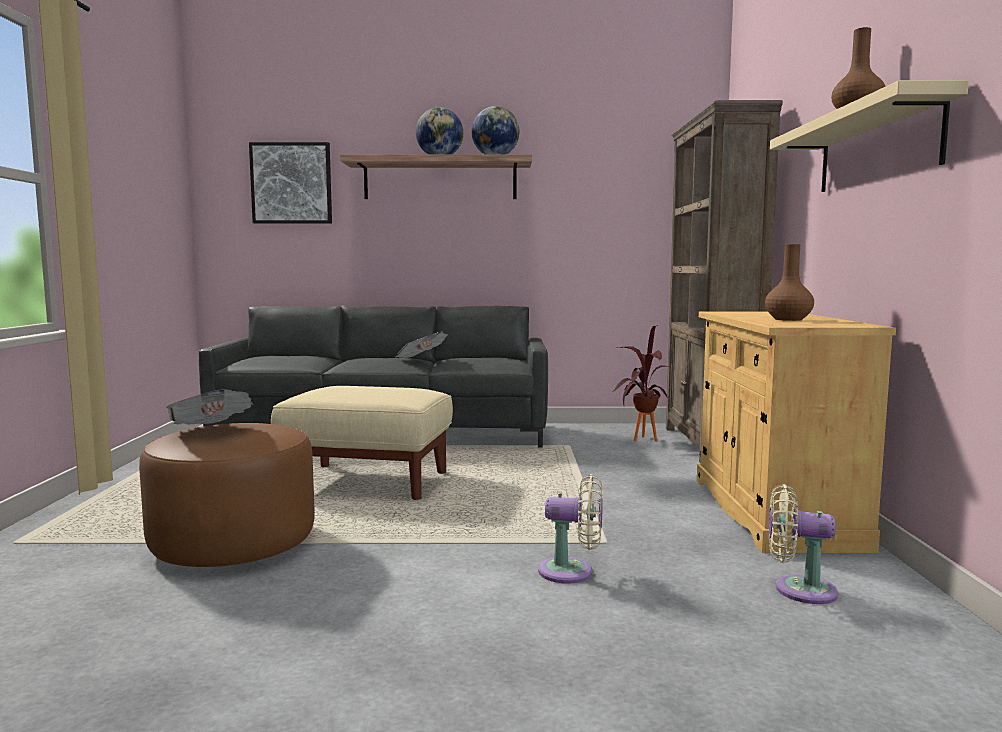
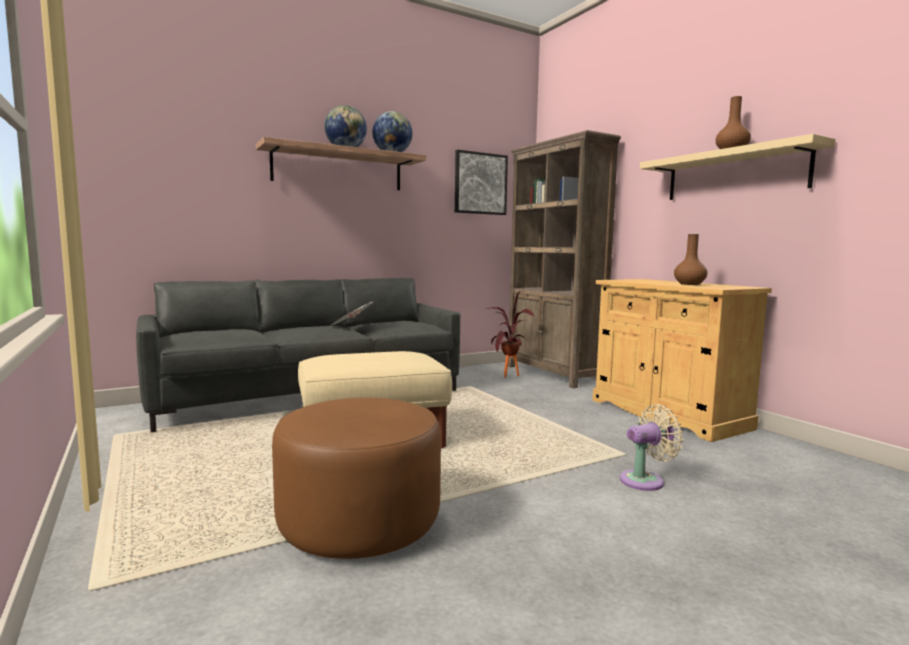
camera: 30 degrees left, 0 degrees up
(211, 431) = (340, 412): newspaper -> none
(291, 183) = (195, 159): picture -> picture (480, 183)
(798, 589) = (768, 461): beige fan -> none

